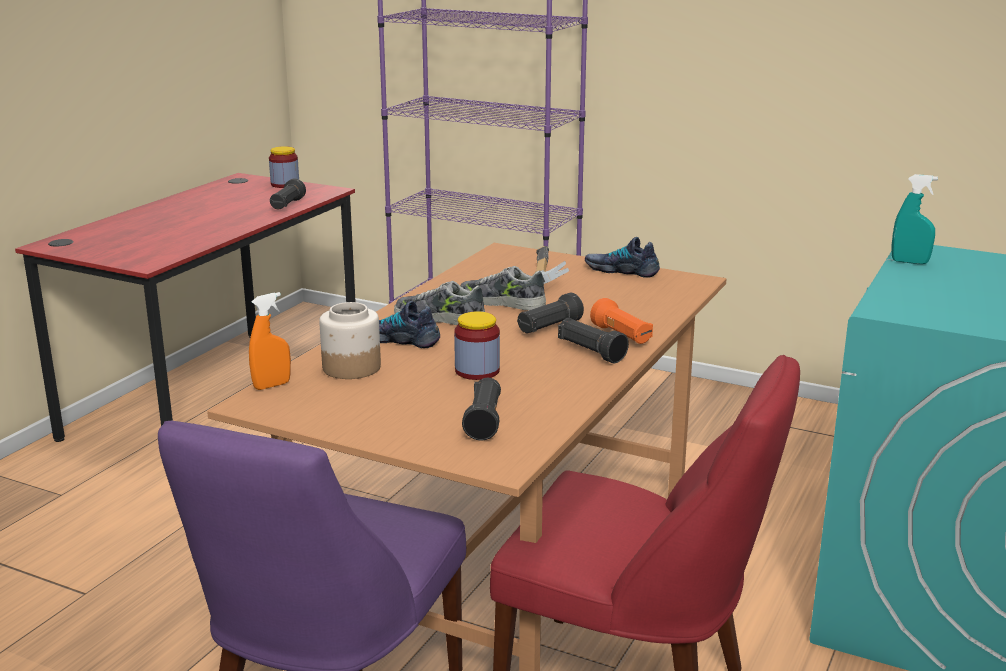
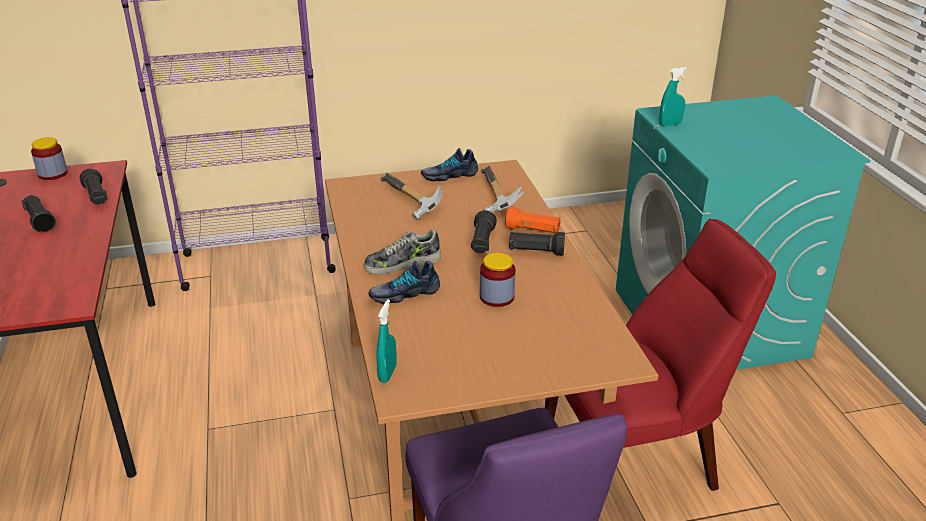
camera: 40 degrees left, 10 degrees up
(272, 385) = (387, 374): orange spray bottle -> turquoise spray bottle
(351, 368) = (414, 332): jar -> none
(484, 421) = (565, 335): black flashlight -> black flashlight (40, 221)
(501, 302) = (419, 232): shoe -> none
(633, 298) = (492, 197): none -> hammer

